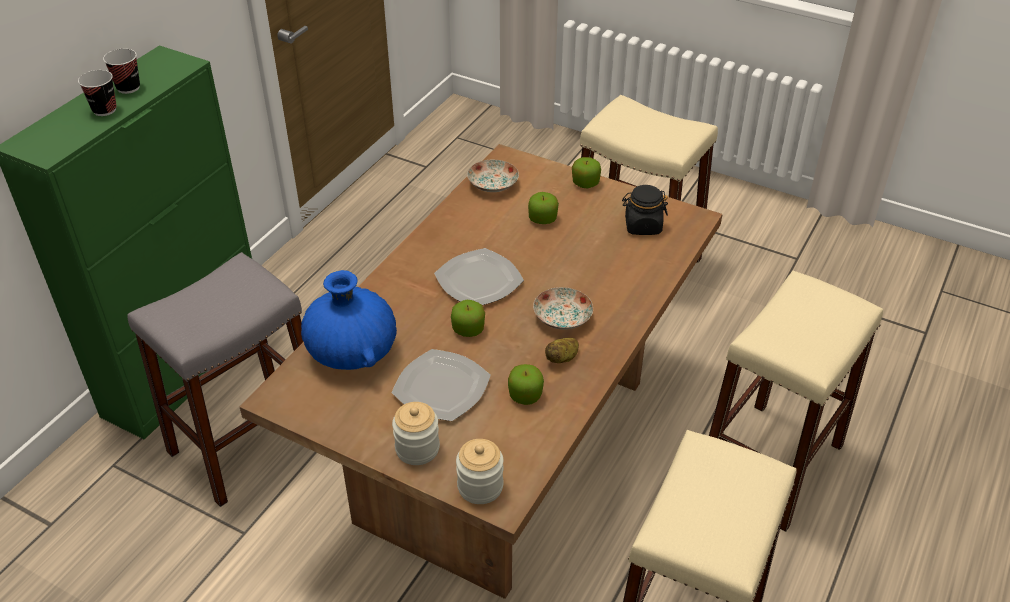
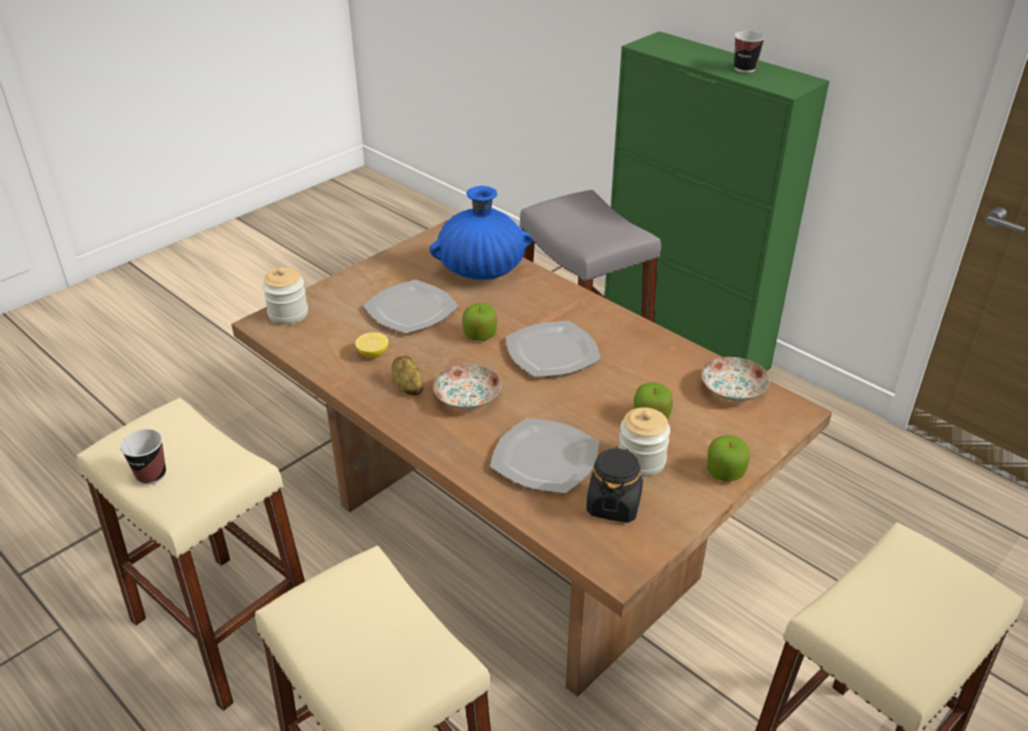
camera: 105 degrees right, 5 degrees down
(104, 110) = (707, 61): cup -> cup (151, 475)
(417, 448) = (349, 290): jar -> jar (641, 461)
(525, 395) = (373, 354): apple -> lemon
(613, 263) = (544, 458): none -> plate

